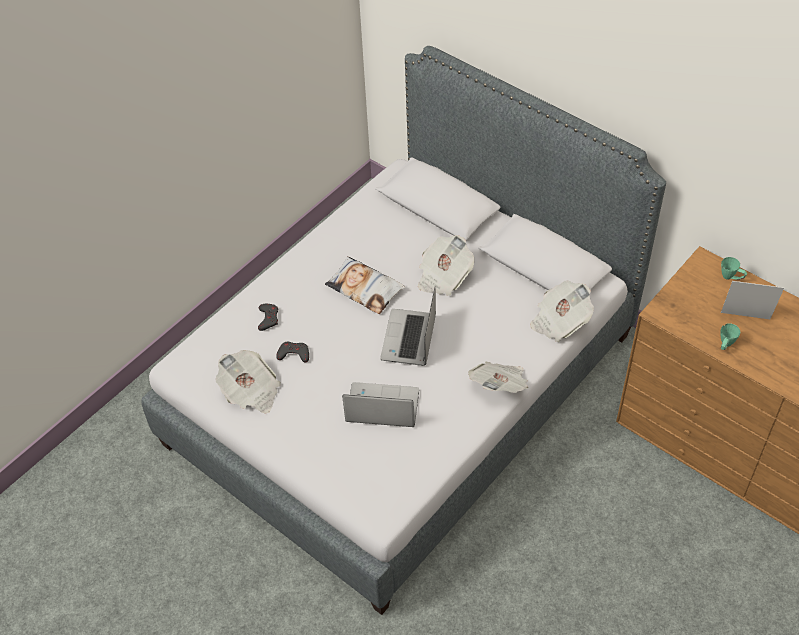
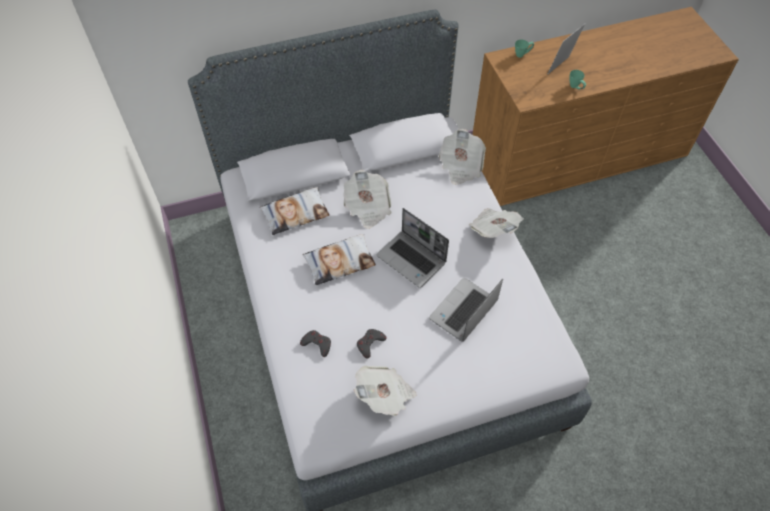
camera: 60 degrees left, 5 degrees up
(393, 230) = (295, 213): none -> pillow

